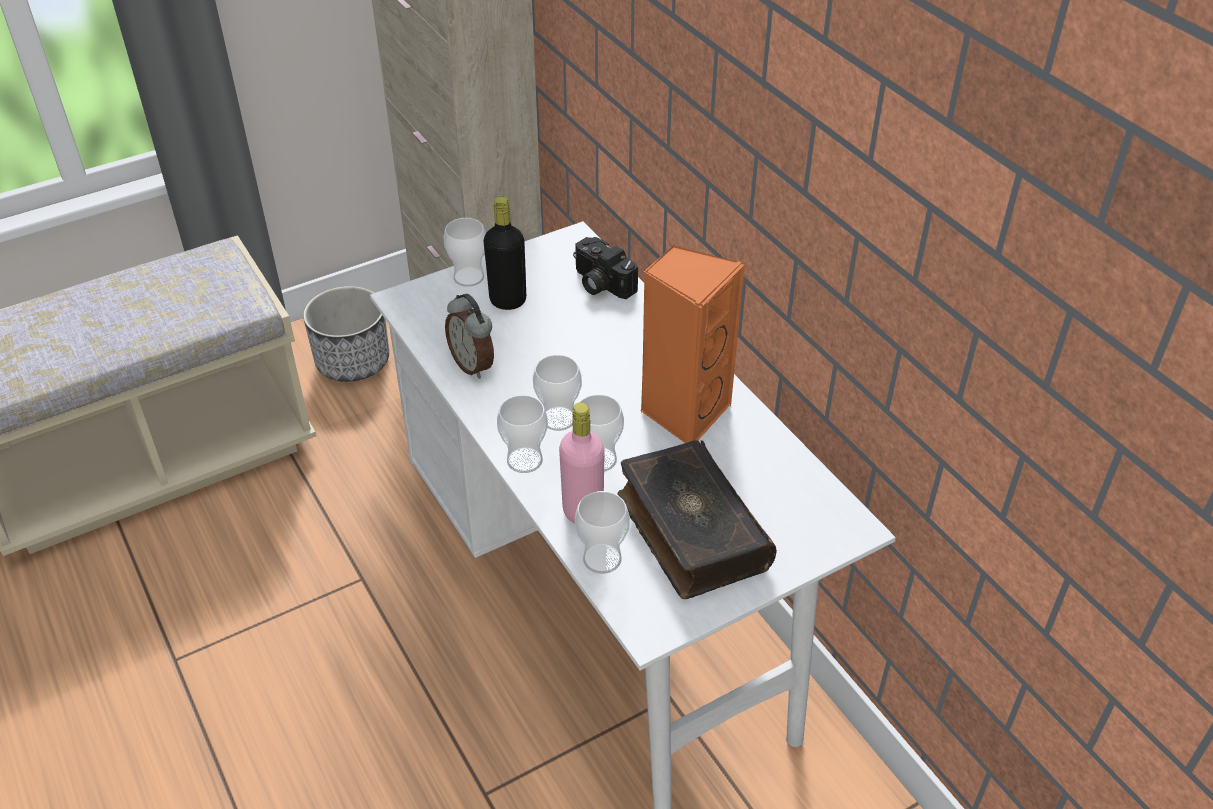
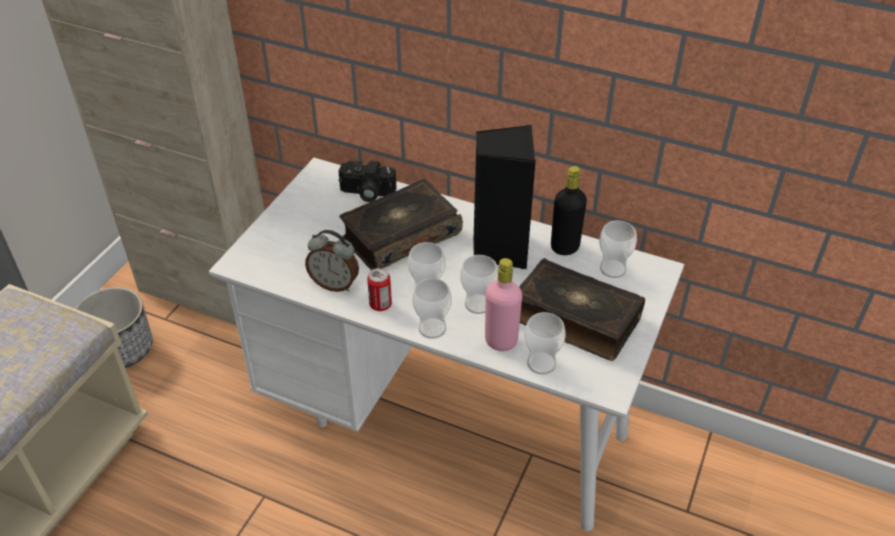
camera: 35 degrees left, 0 degrees up
(469, 277) = (271, 227): cup -> cup (613, 269)
(497, 409) = (380, 305): none -> can
(508, 301) = (315, 231): black bottle -> black bottle (564, 247)
(589, 346) = (400, 236): none -> book
(684, 412) = (500, 249): orange speaker -> black speaker

